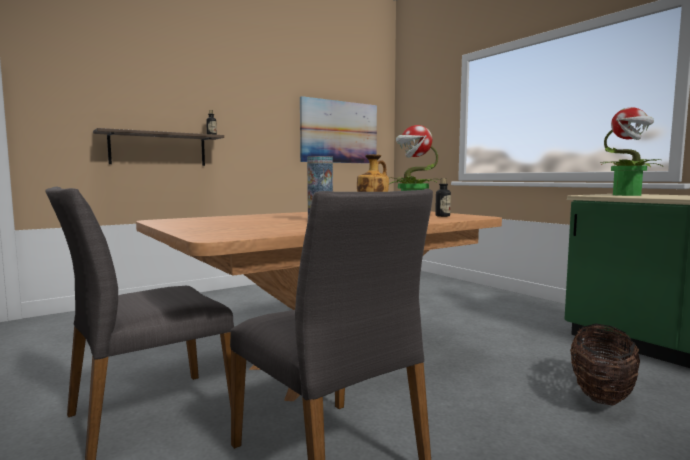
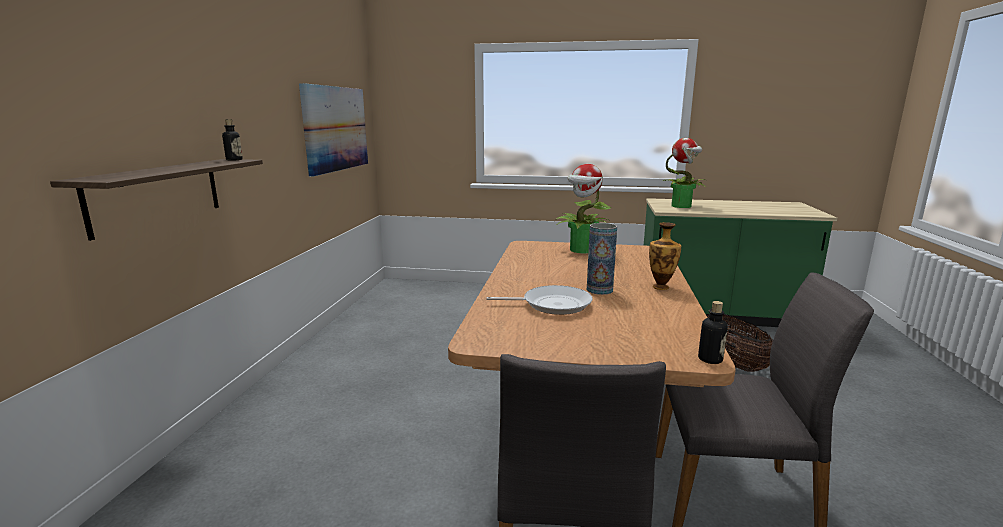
camera: 45 degrees left, 10 degrees up
(259, 219) = (552, 304): none -> frying pan
(442, 216) = (629, 254): bottle -> bottle (710, 359)

